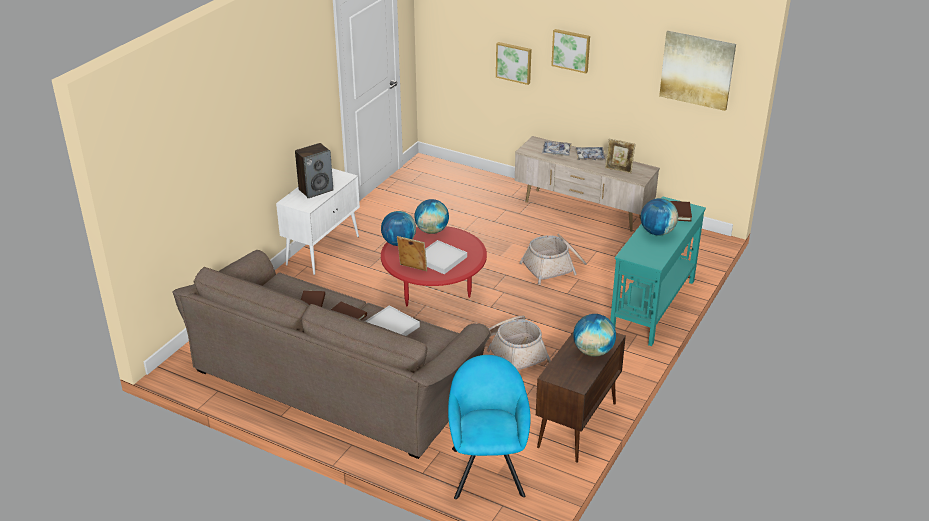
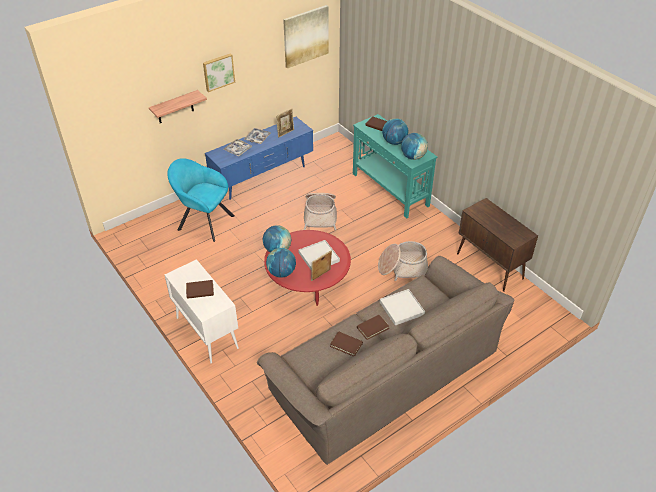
camera: 65 degrees left, 10 degrees up
(316, 190) = (200, 290): speaker -> brown book
(487, 468) = (513, 321): turquoise armchair -> turquoise armchair (203, 222)
(514, 62) = (175, 107): picture -> shelf
(582, 211) = (263, 178): beige tv stand -> blue tv stand
(593, 351) = (496, 216): globe -> globe (413, 157)

